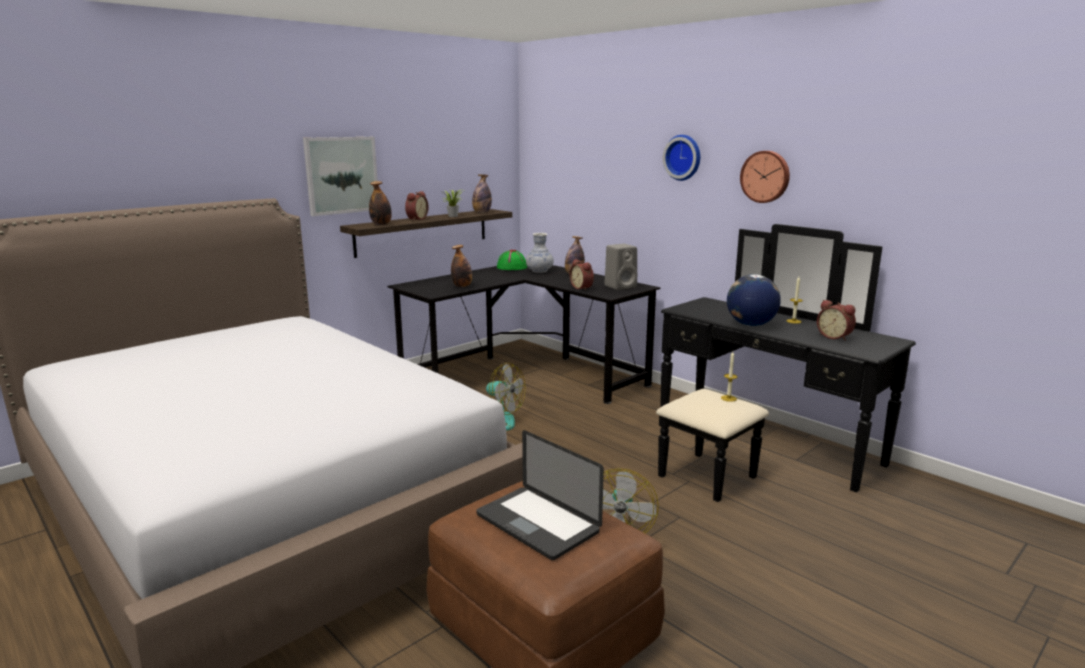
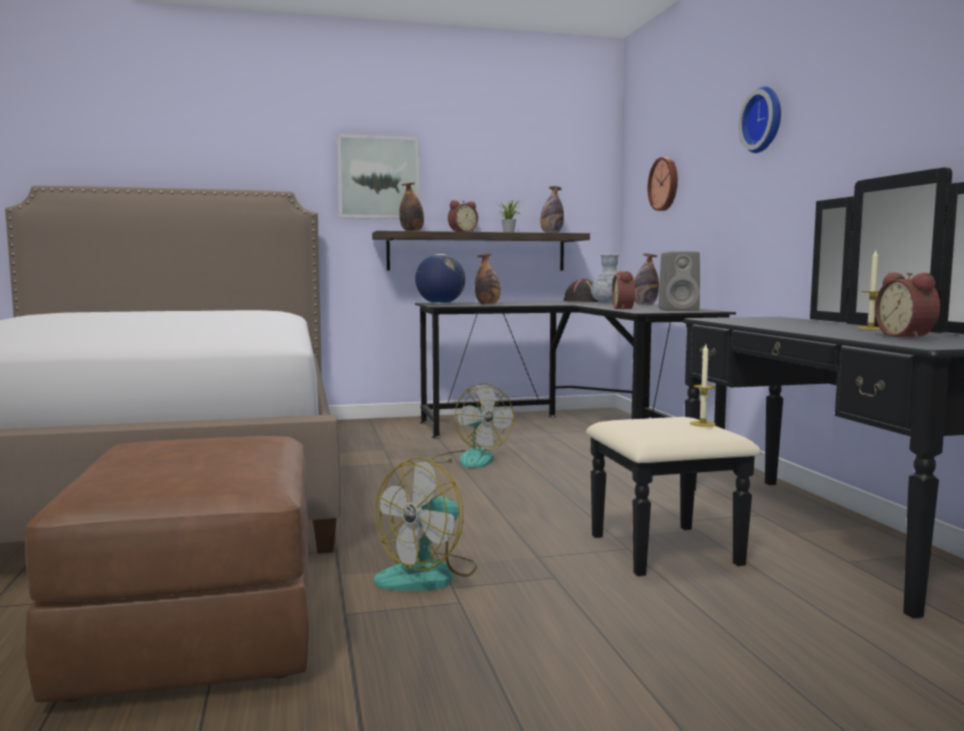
camera: 30 degrees right, 10 degrees down
(511, 267) = (582, 301): green hat -> black hat
(537, 523) = (184, 457): laptop -> none
(750, 325) = (783, 327): globe -> globe (440, 304)
(765, 176) = (856, 115): wall clock -> wall clock (665, 184)

